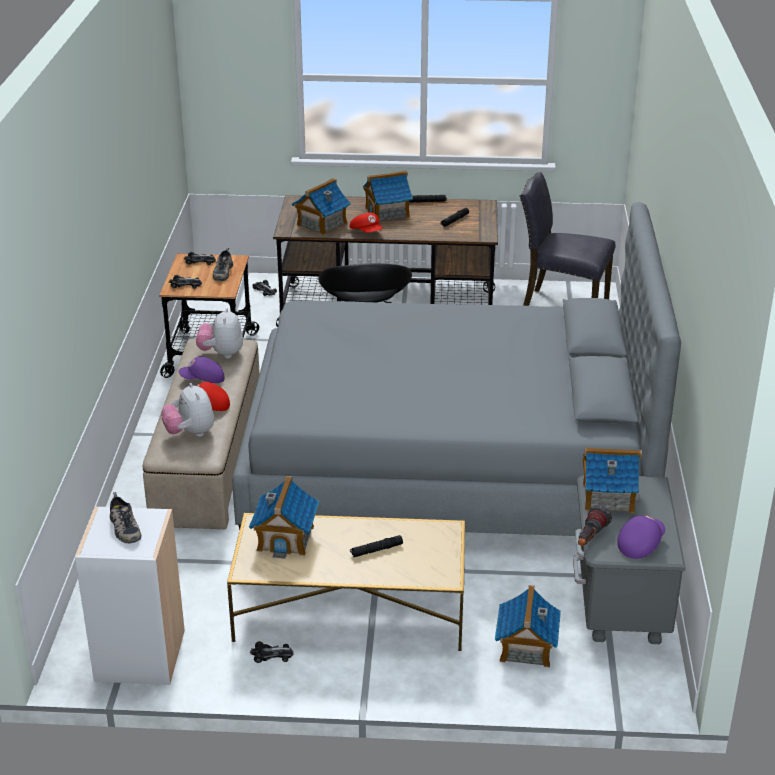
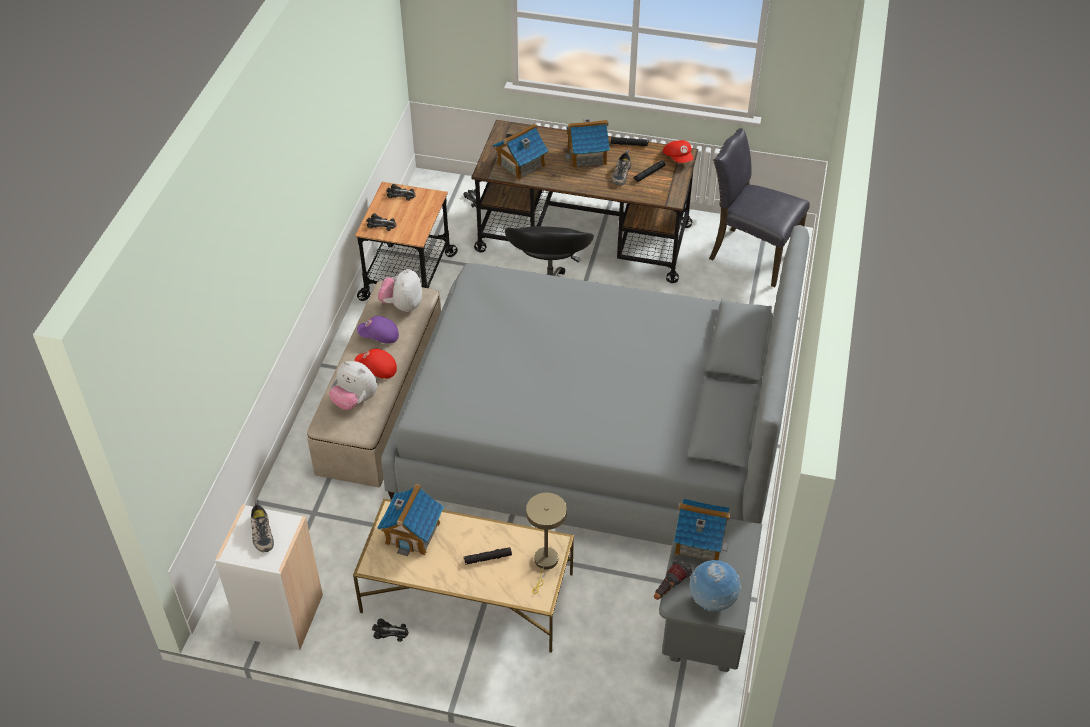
camera: 10 degrees right, 15 degrees up
(190, 433) = (355, 400): plush toy -> plush toy turned 45 degrees counterclockwise
(222, 271) = (418, 211): shoe -> shoe (620, 173)
(367, 232) = (561, 181): red cap -> red cap (678, 158)
(441, 547) = (545, 563): none -> beige table lamp
(526, 648) = (608, 658): toy house -> none
(640, 544) = (712, 601): purple cap -> globe

